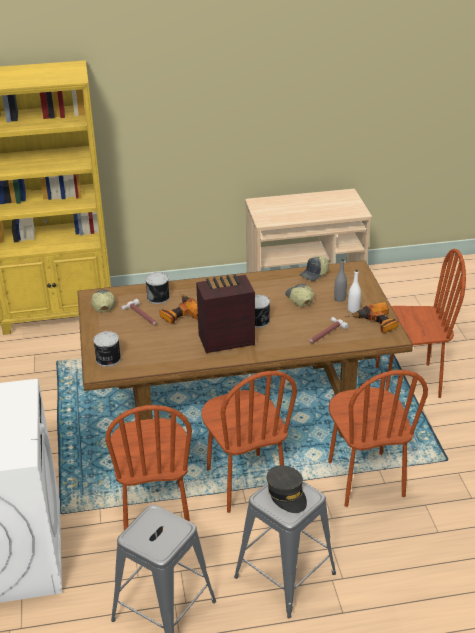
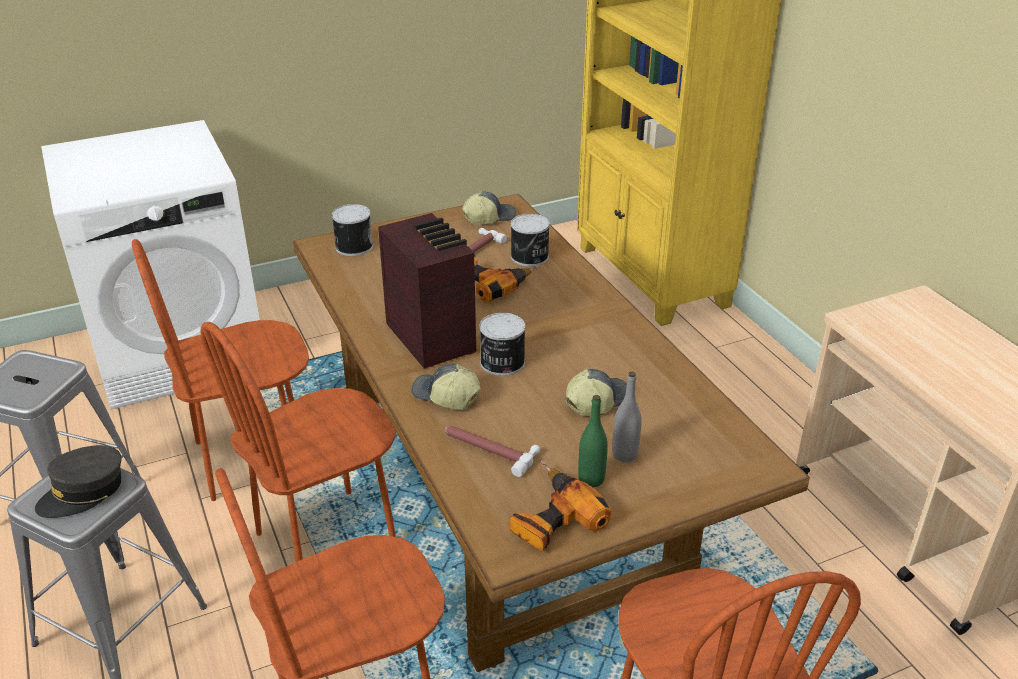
camera: 75 degrees right, 0 degrees up
(314, 274) = (701, 409): cap -> cap (445, 396)
(353, 310) = (591, 479): white bottle -> green bottle

